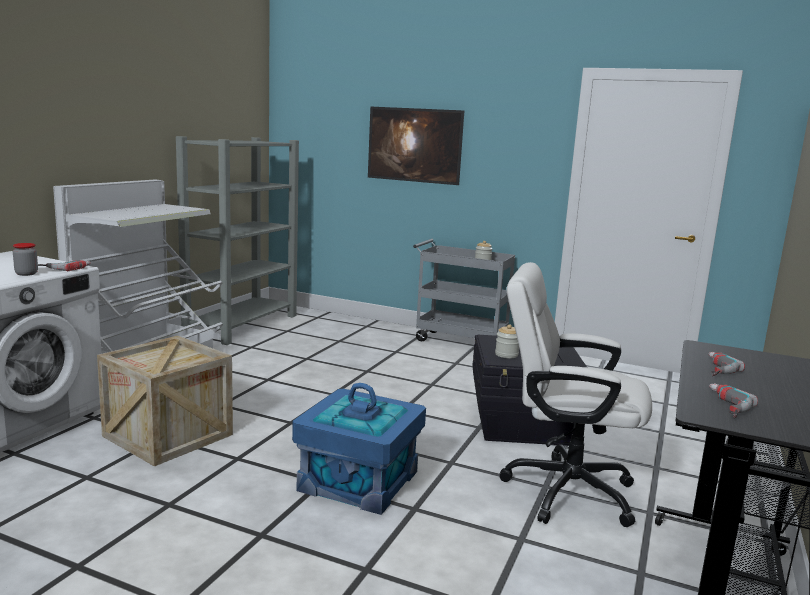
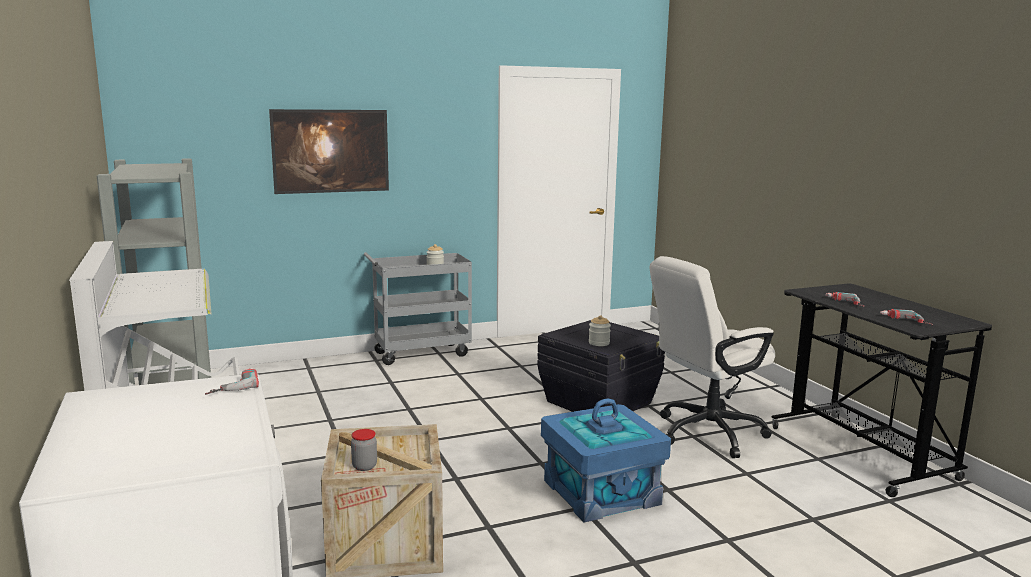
camera: 45 degrees left, 0 degrees up
(26, 274) = (228, 406): jar -> jar (364, 466)

